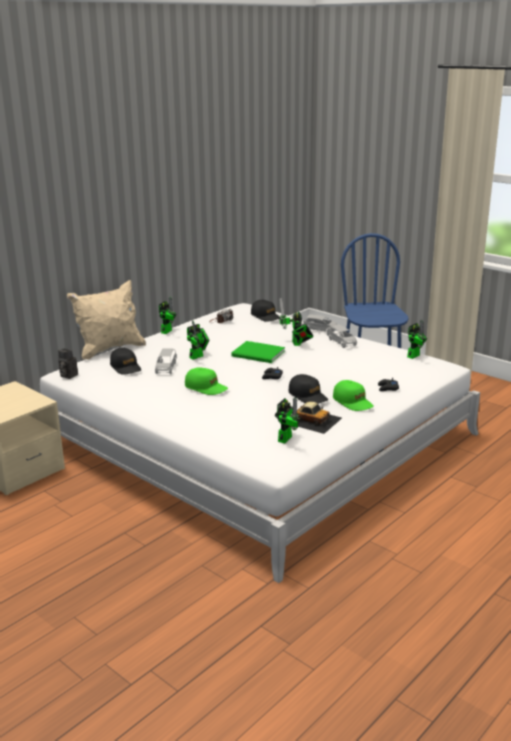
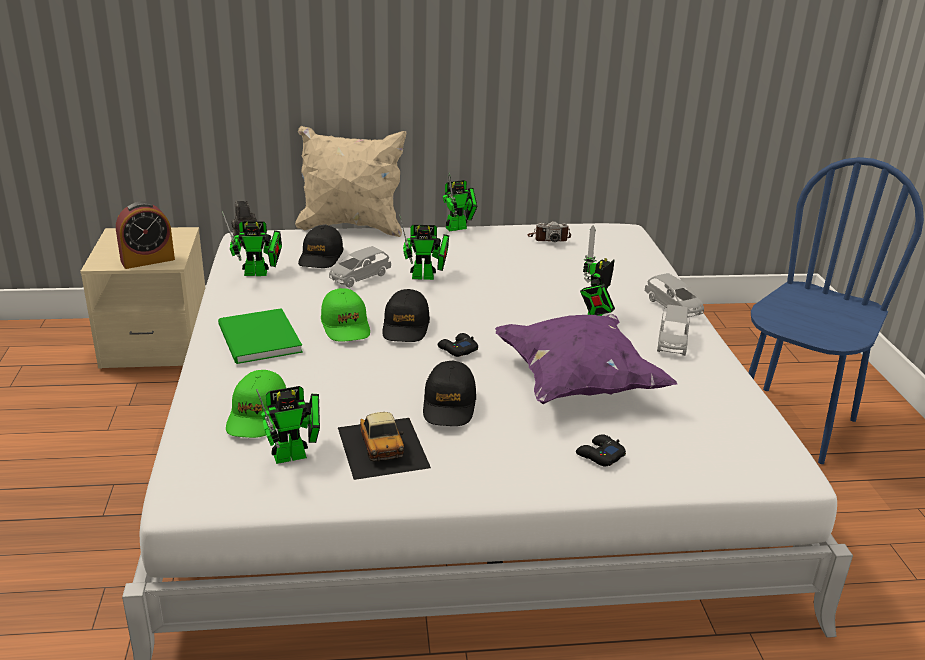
camera: 40 degrees right, 5 degrees up
(25, 405) = (147, 260): none -> alarm clock
(259, 354) = (507, 308): green book -> green book (258, 340)
(266, 316) = (624, 255): black cap -> black cap (406, 326)
(336, 370) = (576, 383): none -> purple pillow
(353, 402) = (497, 450): green cap -> green cap (257, 415)
(414, 355) = (760, 419): toy robot -> toy robot (259, 273)

